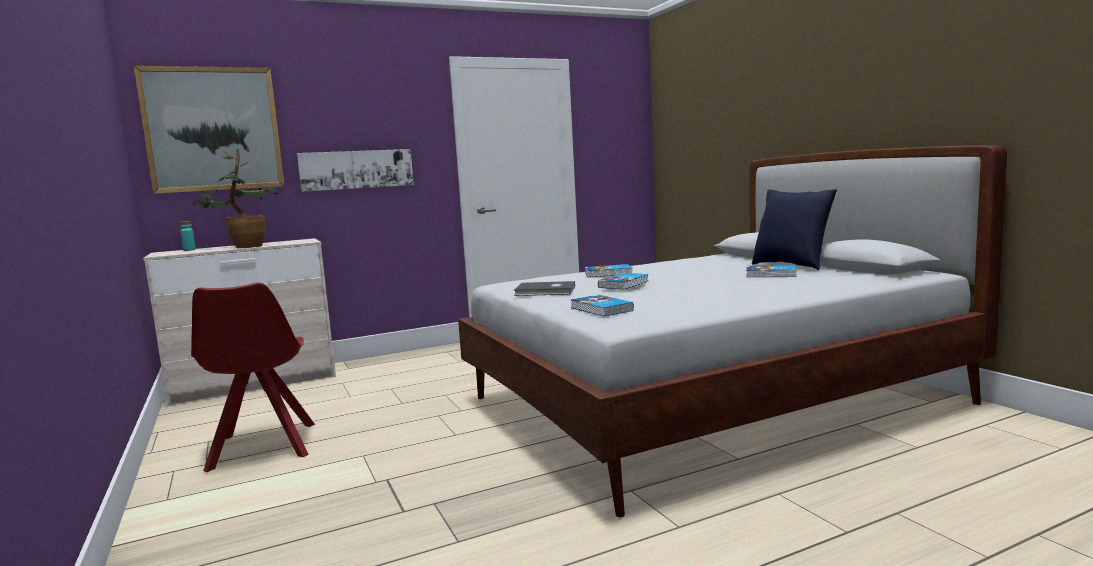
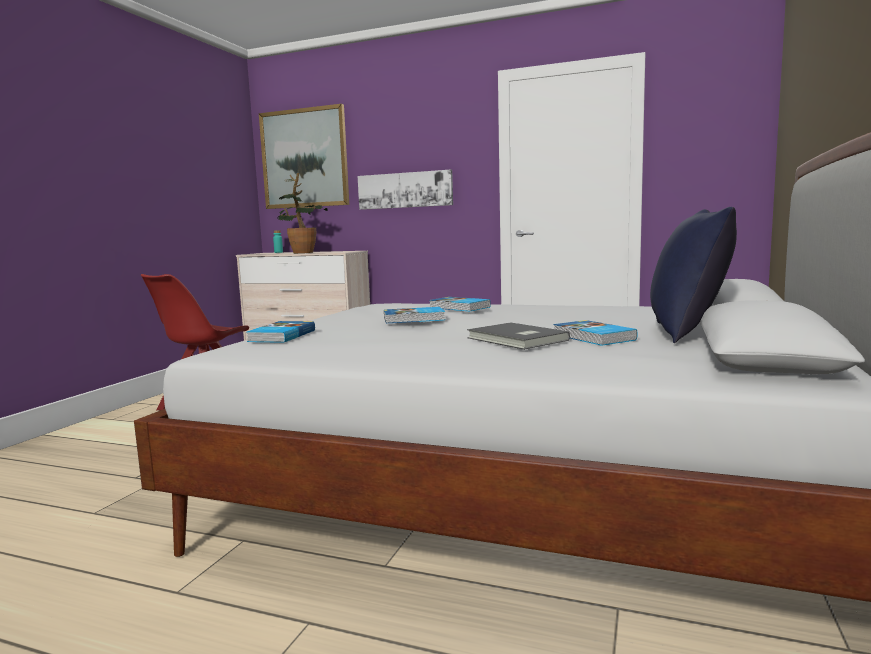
camera: 45 degrees right, 0 degrees up
(546, 291) = (351, 314): grey book -> grey book (516, 339)

